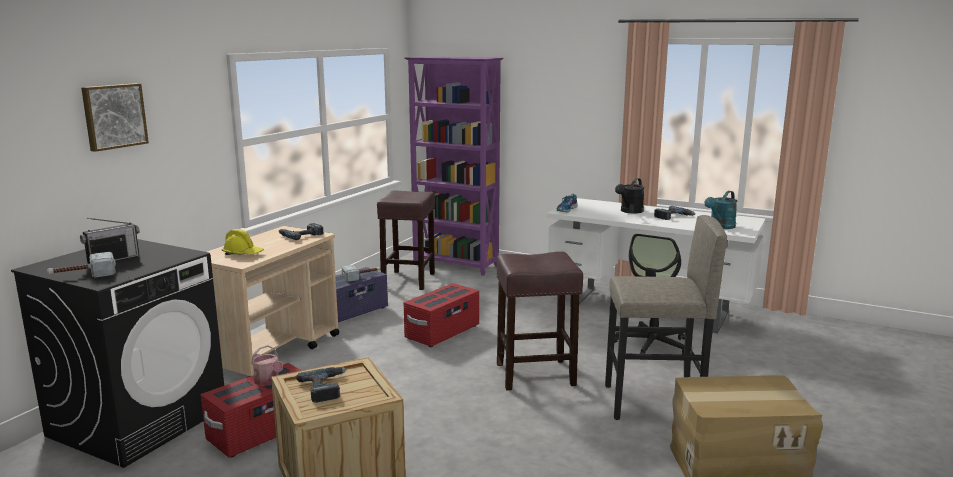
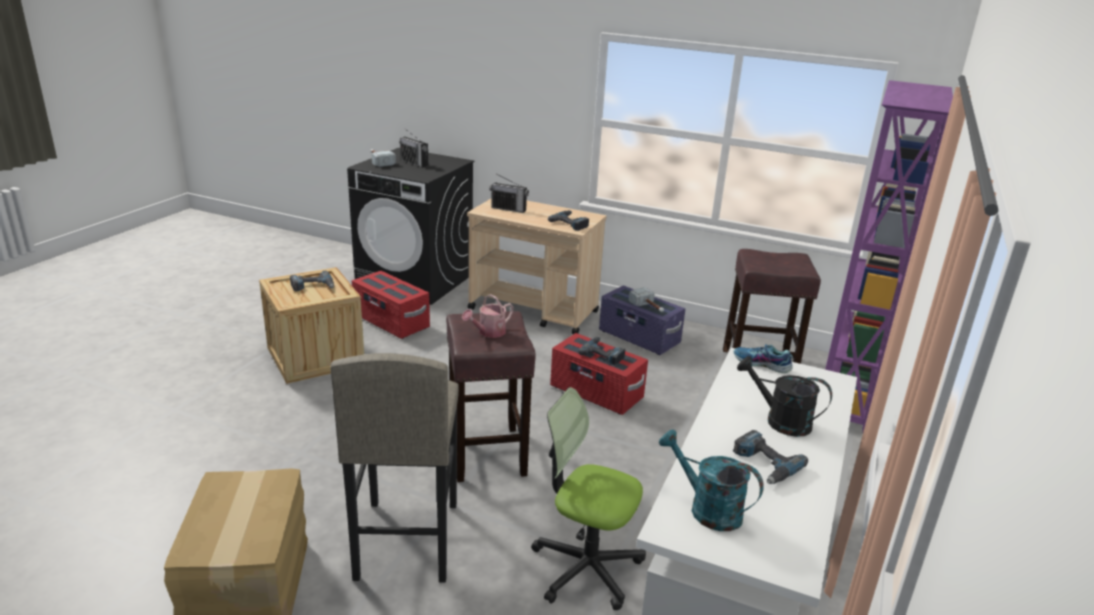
camera: 85 degrees right, 10 degrees up
(114, 116) = (481, 66): picture -> none
(243, 254) = (508, 209): yellow hard hat -> radio
(268, 381) = (395, 288): watering can -> watering can (488, 332)
(443, 294) = (603, 354): none -> power drill

